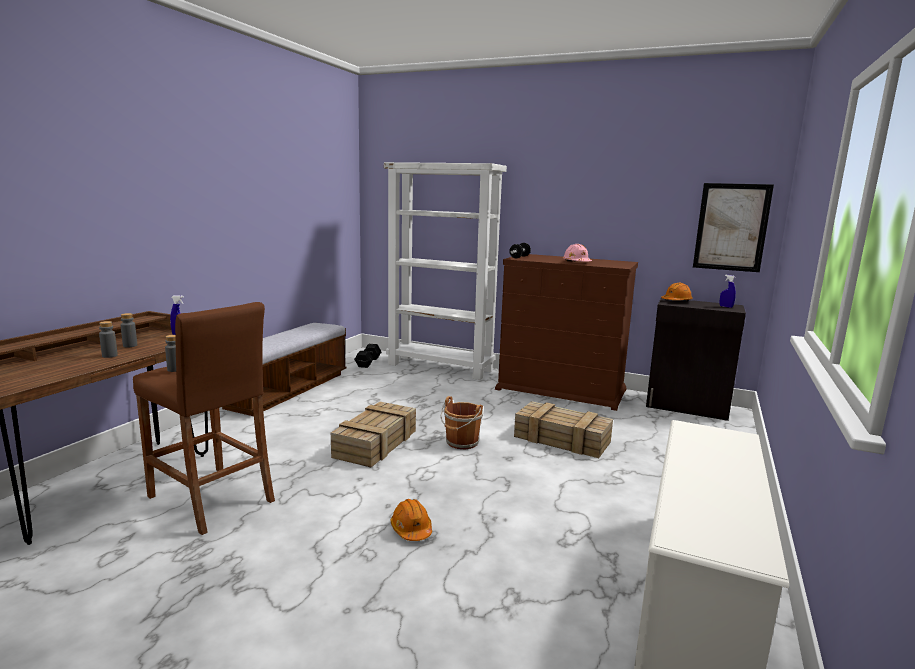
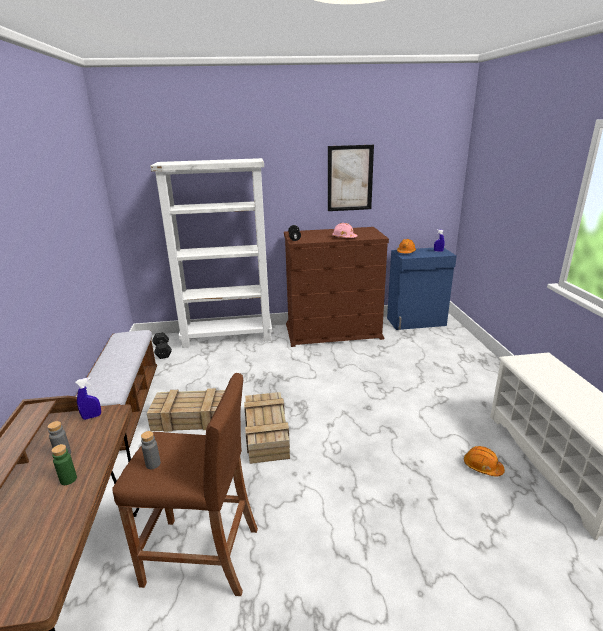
camera: 30 degrees left, 10 degrees up
(109, 356) = (68, 479): grey bottle -> green bottle
(411, 529) = (379, 500): orange hard hat -> orange hard hat (482, 467)
(461, 443) = (324, 407): brown bucket -> none
(563, 439) = (381, 376): crate -> crate (193, 418)
(687, 407) = (417, 322): black cabinet -> blue cabinet
(731, 227) = (432, 194): picture -> picture (350, 178)

